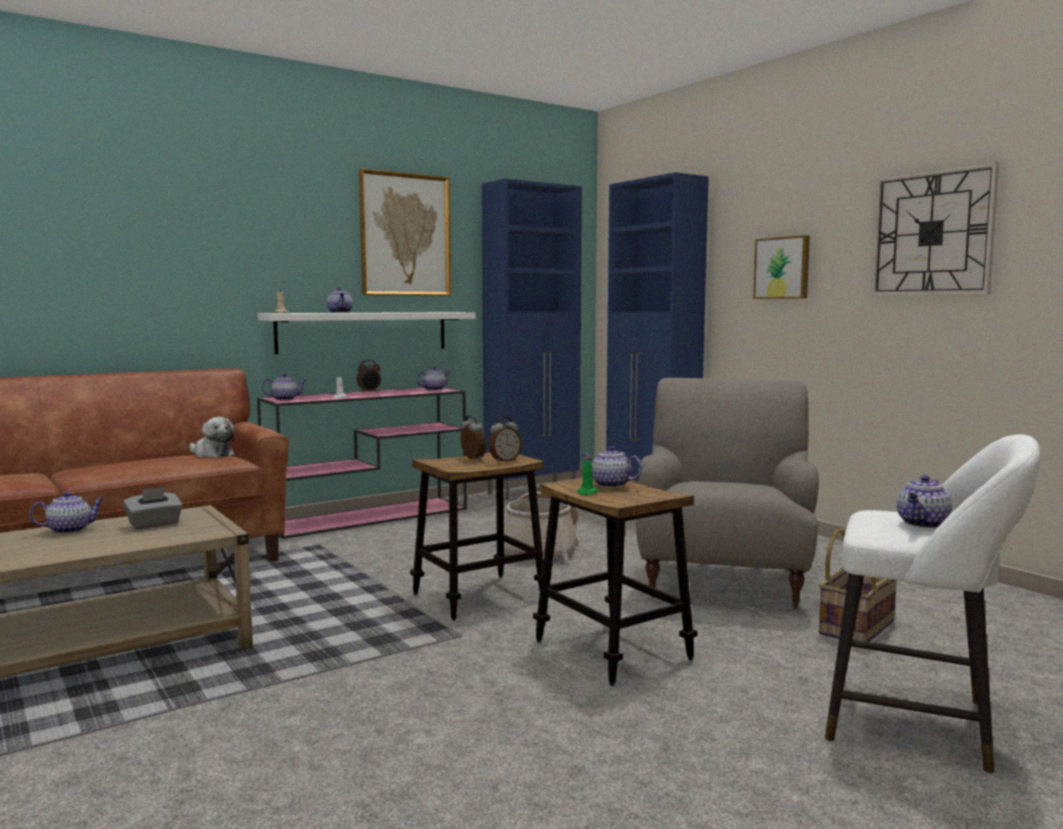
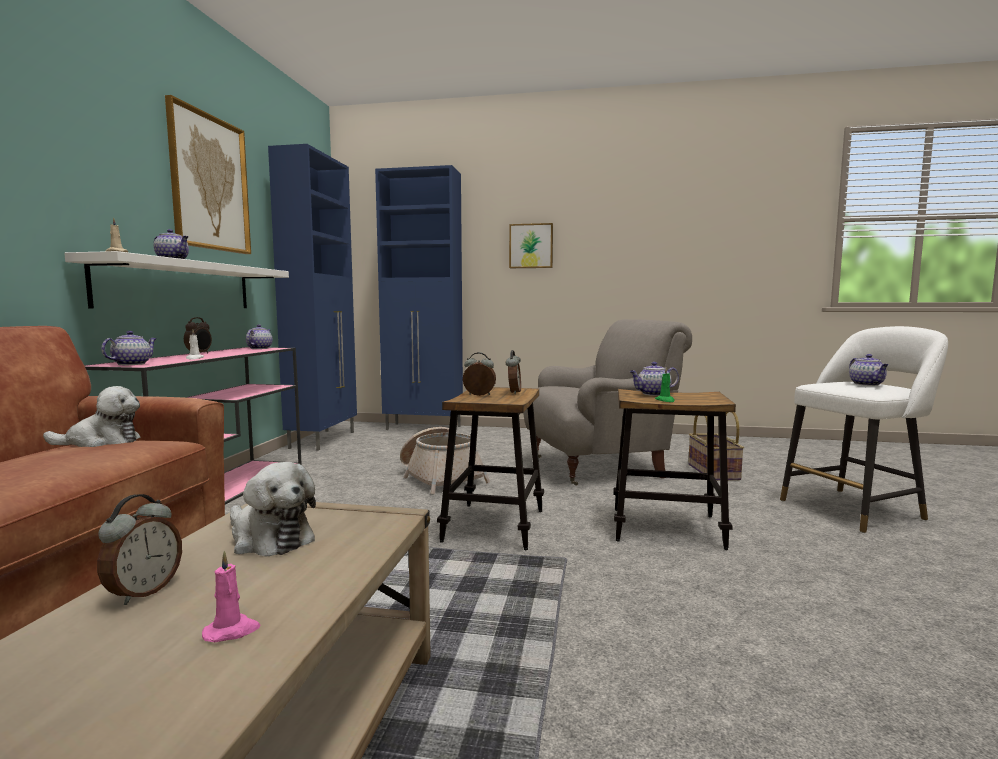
camera: 45 degrees left, 0 degrees up
(50, 550) = (232, 631): none -> pink candle
(70, 530) = (143, 592): teapot -> alarm clock
(154, 524) = (269, 538): grey tissue box -> plush toy
(724, 581) = (599, 466): grey armchair -> grey armchair turned 105 degrees clockwise
(932, 233) = (644, 226): wall clock -> none

